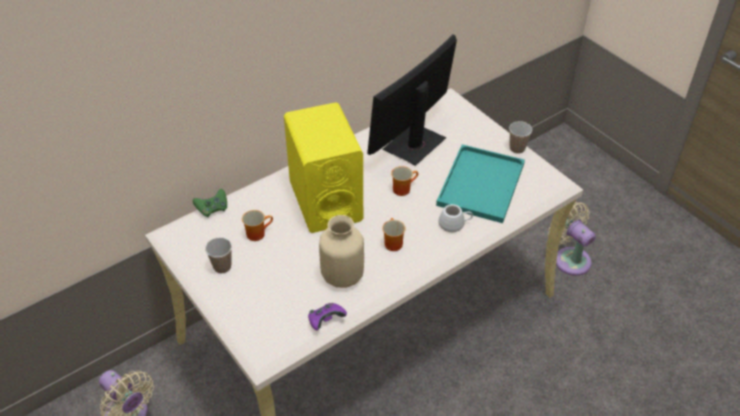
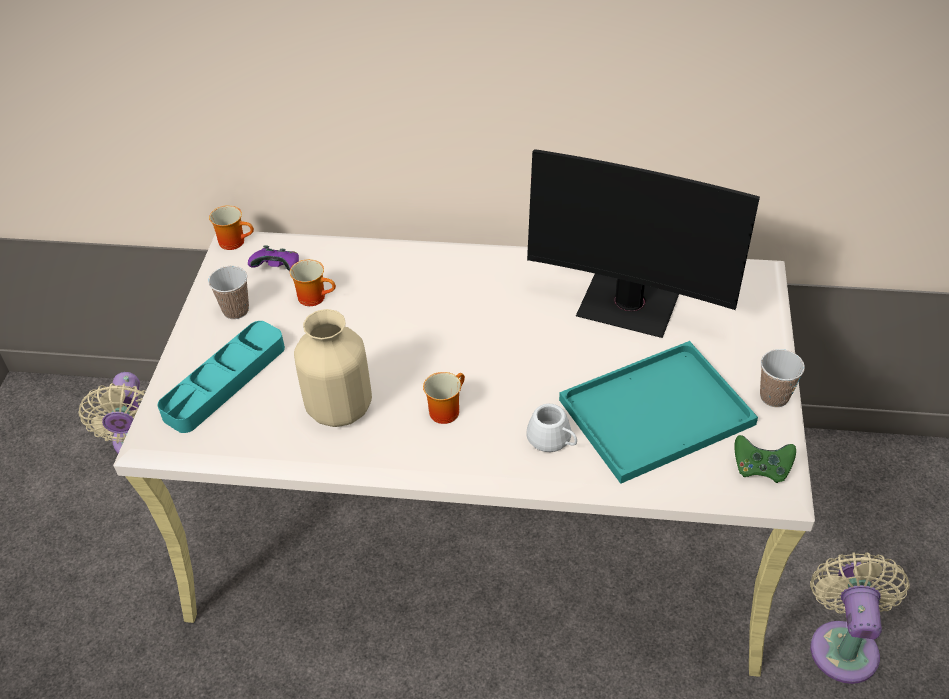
camera: 45 degrees right, 0 degrees up
(212, 209) = (305, 241): green game controller -> green game controller (760, 469)
(265, 303) = (225, 381): none -> turquoise tray
(325, 201) = (432, 308): yellow speaker -> none
(326, 321) = (257, 447): purple game controller -> purple game controller (278, 269)
(402, 188) = (544, 351): mug -> mug (235, 241)
(414, 145) = (628, 305): monitor -> monitor turned 150 degrees counterclockwise

